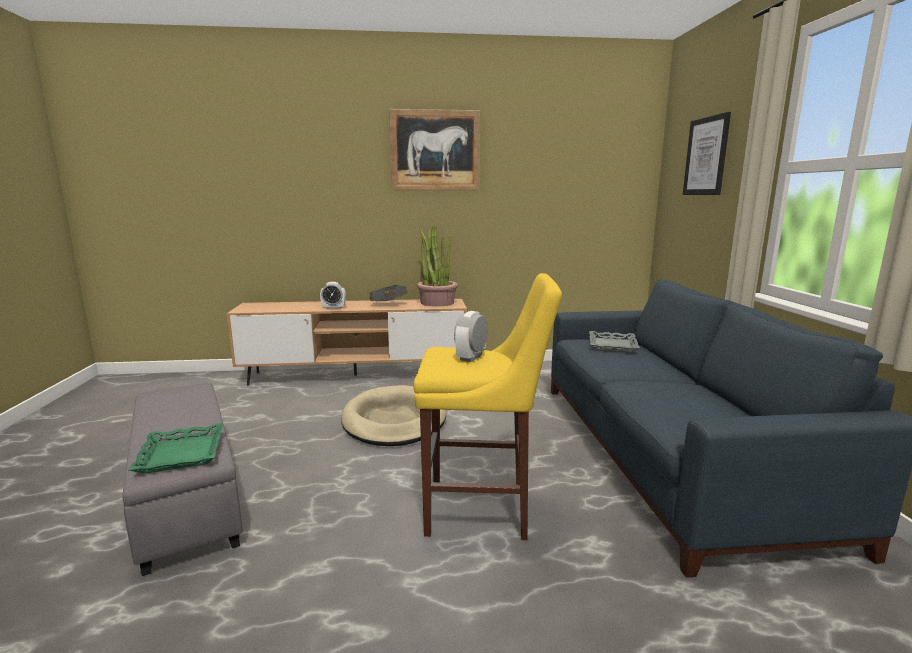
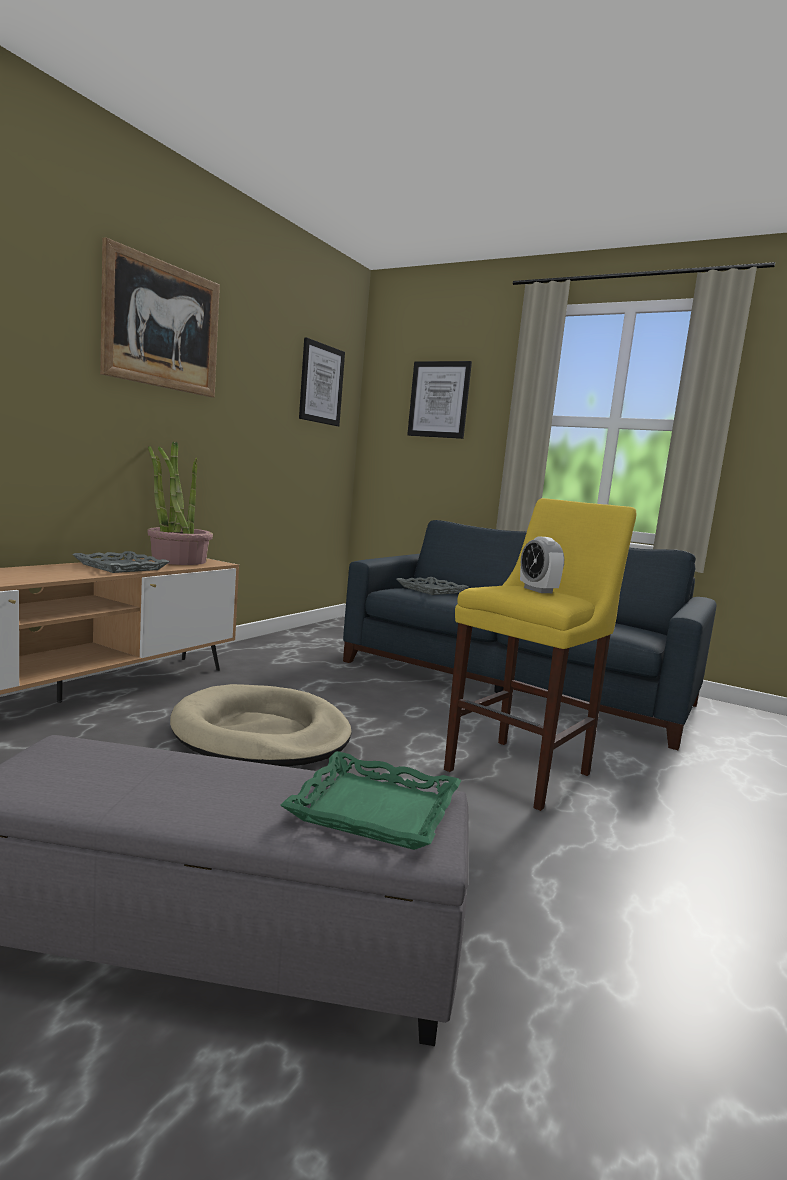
camera: 55 degrees left, 5 degrees down
(333, 308) = (46, 577): alarm clock -> none
(388, 304) = (120, 567): newspaper -> grey tray
(601, 159) = (321, 384): none -> picture

